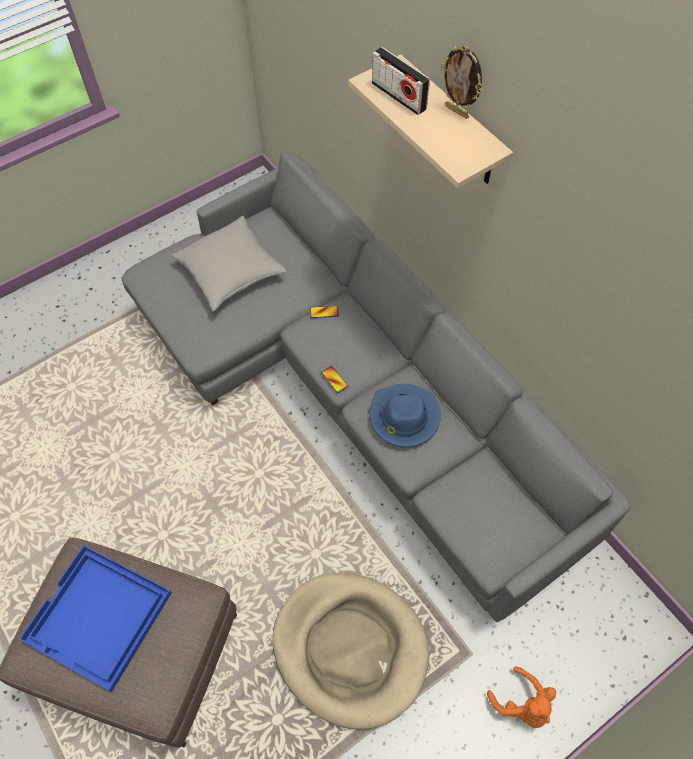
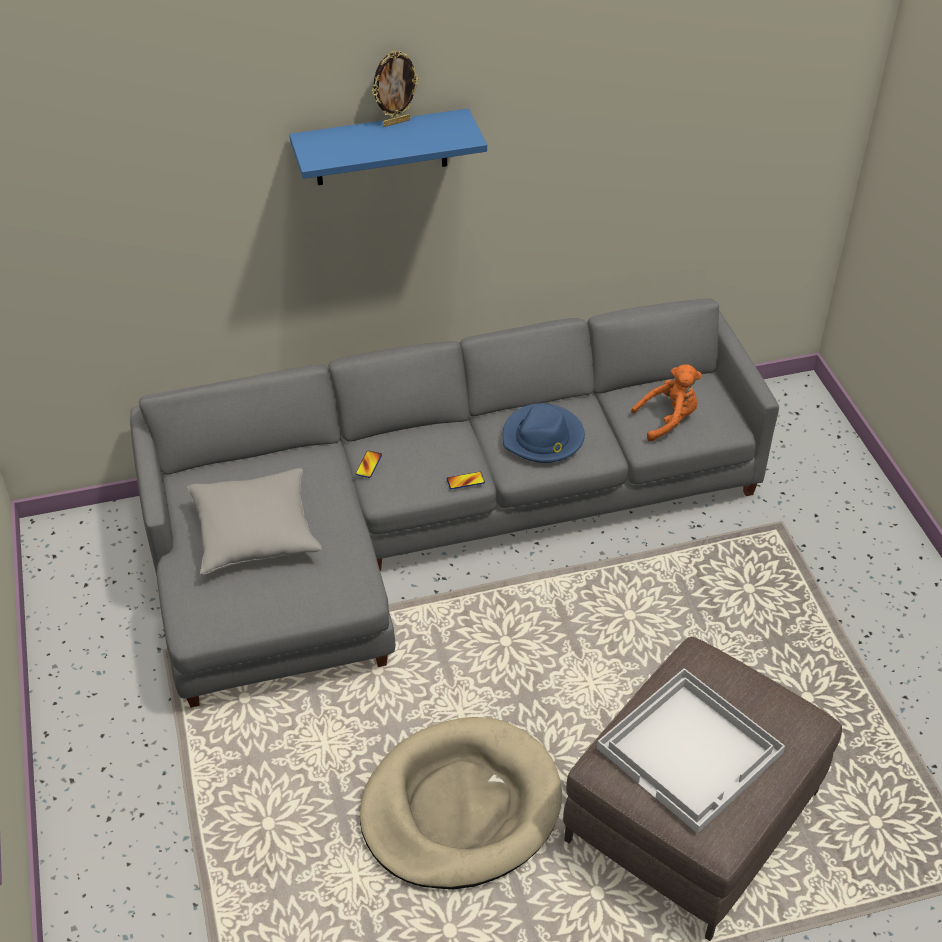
camera: 70 degrees left, 15 degrees down
(98, 618) = (691, 750): blue tray -> white tray
(350, 648) = (747, 615): beige dog bed -> beige dog bed (460, 807)
(398, 96) = (350, 148): radio -> none
(451, 124) = (381, 148): beige shelf -> blue shelf
(523, 704) = (840, 501): orange plush toy -> orange plush toy (668, 420)

